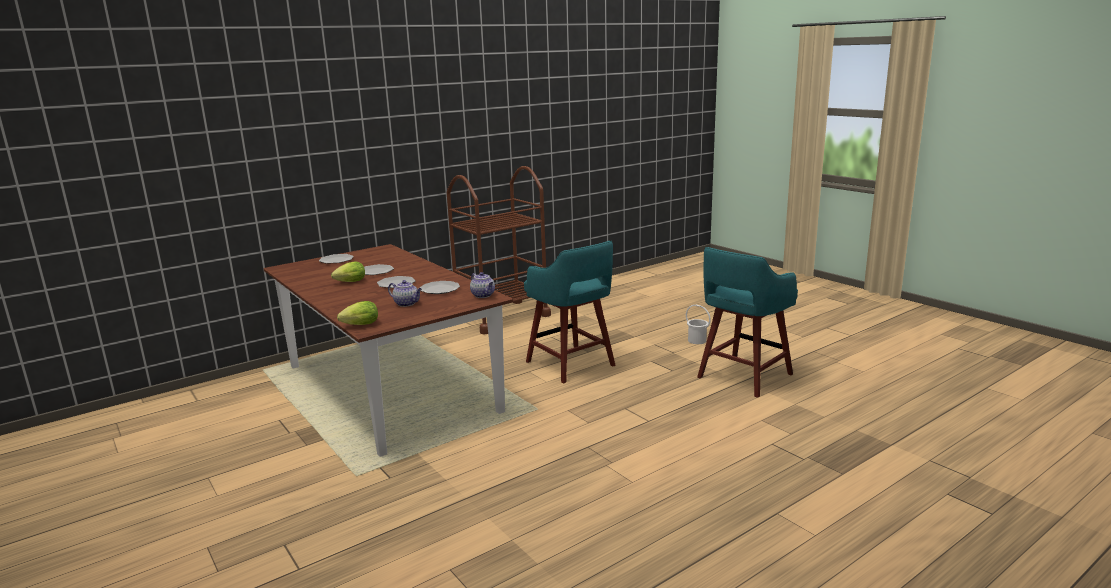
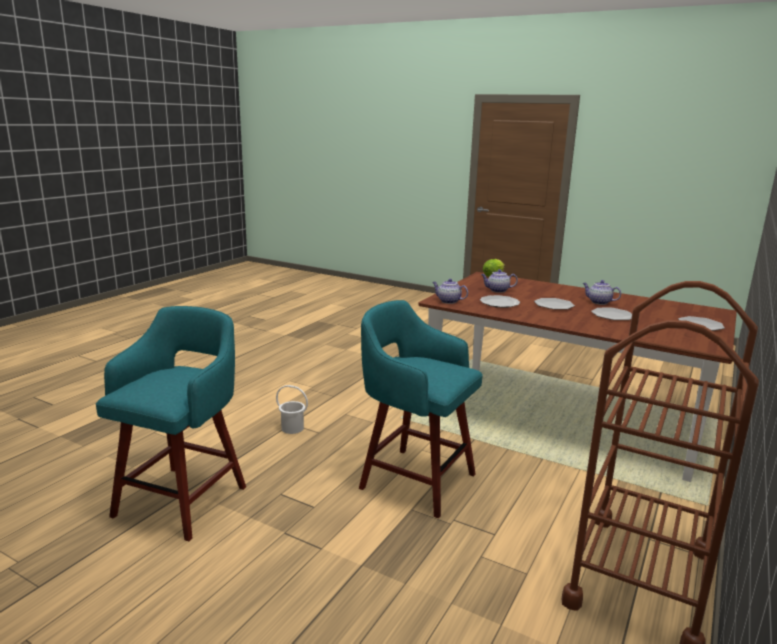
camera: 155 degrees right, 0 degrees up
(349, 282) = (599, 302): lettuce -> teapot
(697, 341) = (249, 574): white bucket -> white bucket (292, 428)

